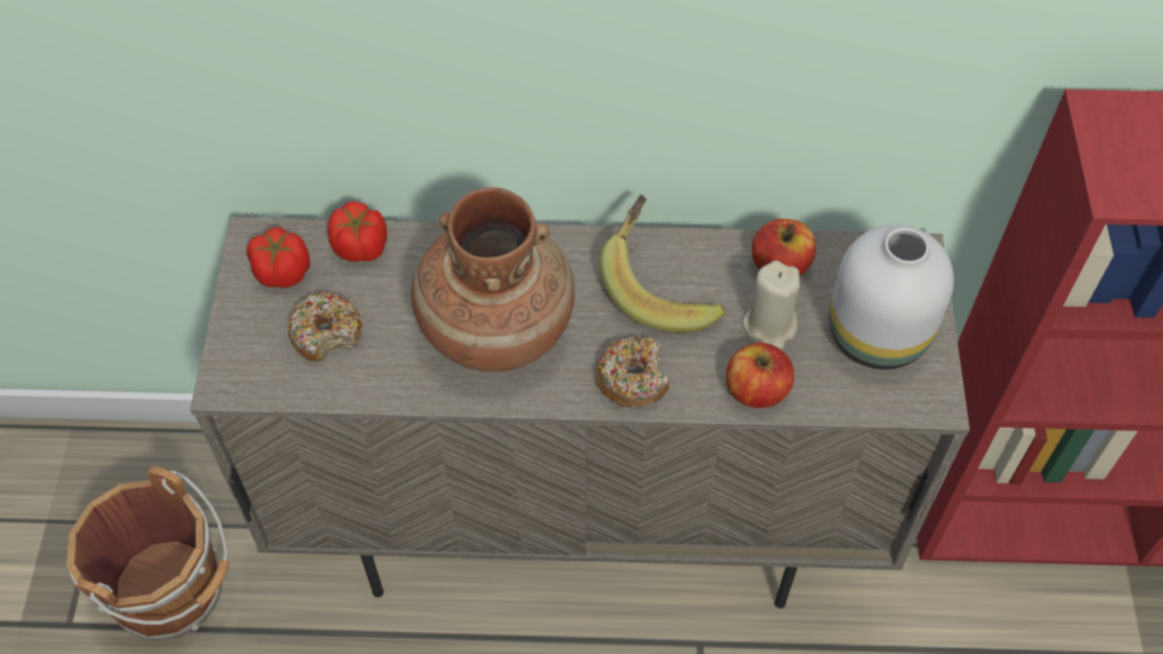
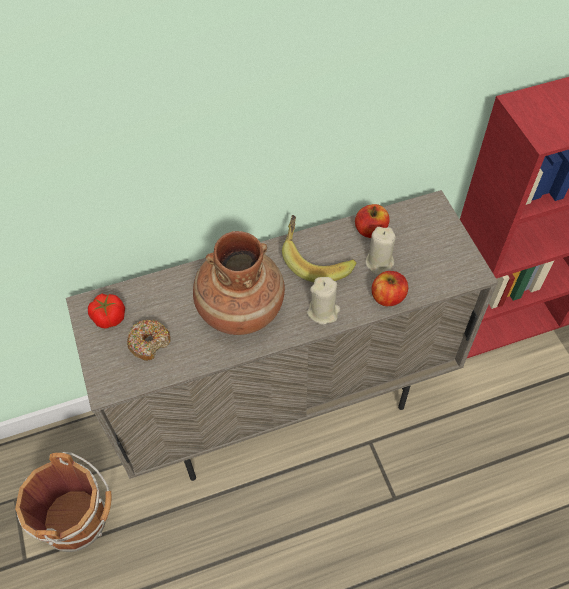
camera: 20 degrees left, 0 degrees up
(361, 247) = (147, 290): tomato -> none
(633, 378) = (323, 312): donut -> beige candle
(880, 334) = (435, 249): white vase -> none

